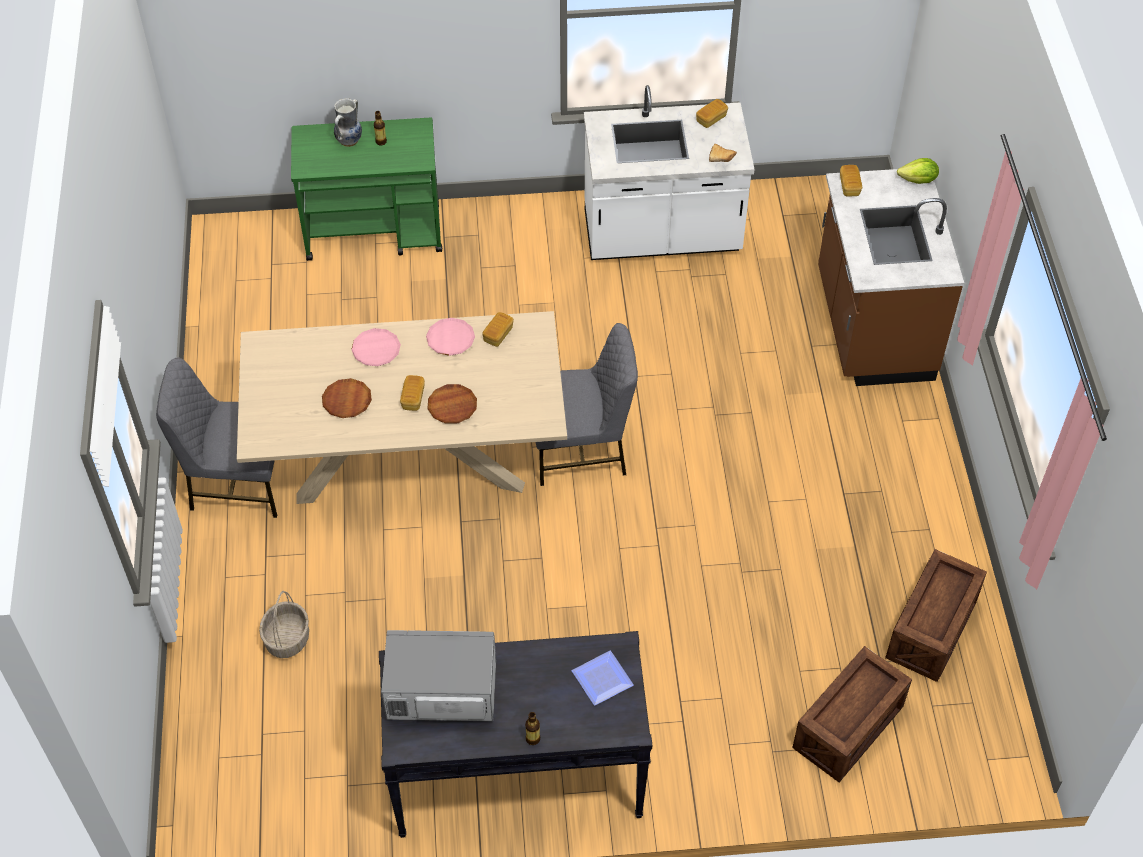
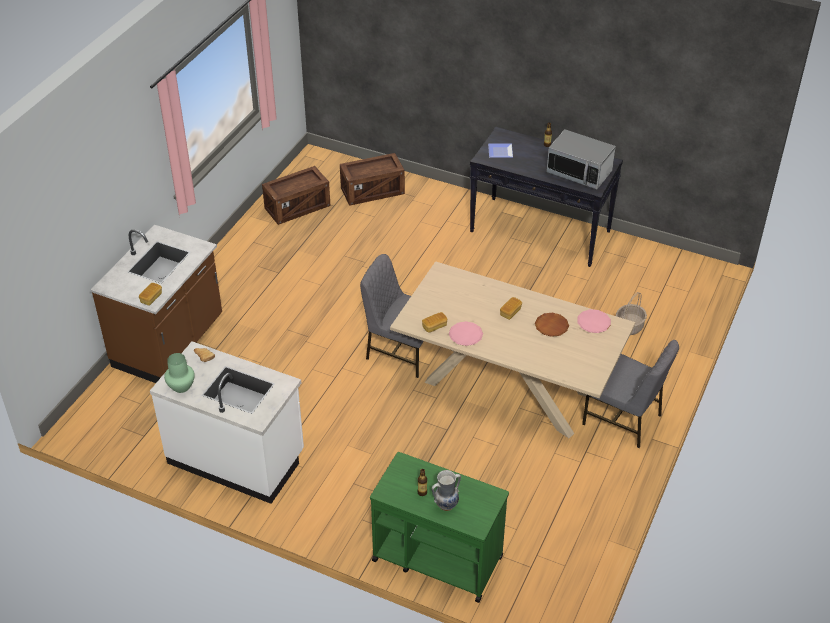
camera: 150 degrees left, 10 degrees down
(376, 350) = (516, 348): pink plate -> pink plate (593, 323)
(452, 406) = (490, 299): brown plate -> none
(711, 119) = (182, 386): bread -> green vase
(918, 180) = (107, 284): lettuce -> none

